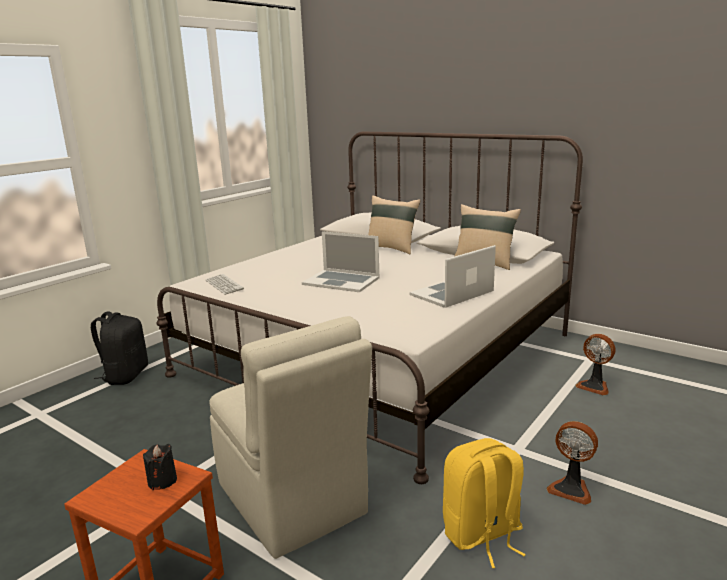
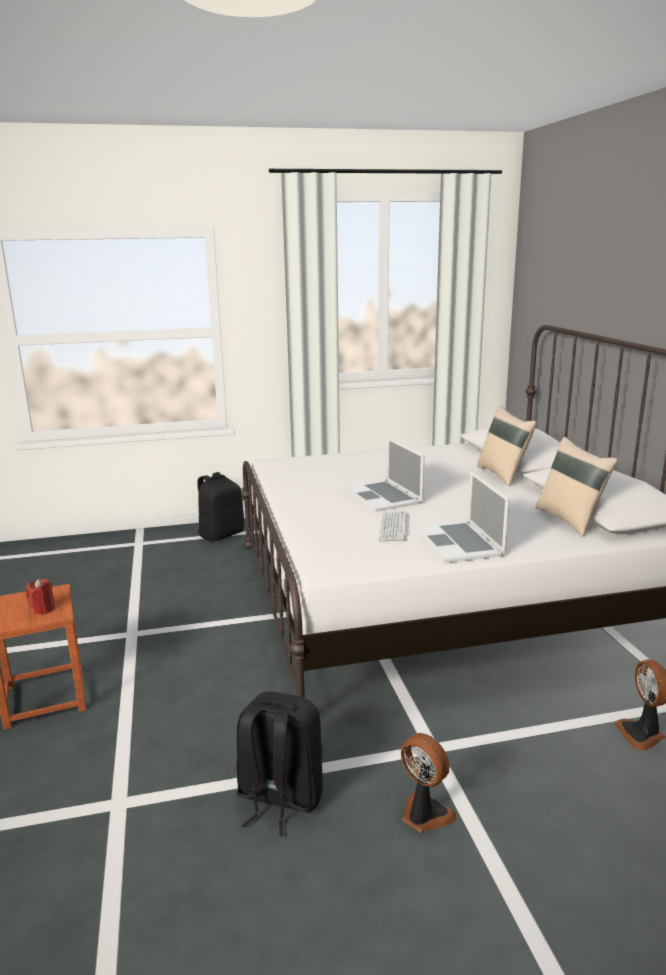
camera: 40 degrees right, 0 degrees up
(162, 481) = (42, 609): black candle -> red candle
(224, 285) = (285, 471): keyboard -> keyboard (392, 527)
(292, 501) = (191, 685): beige chair -> none
(452, 293) = (459, 541): laptop -> laptop turned 105 degrees counterclockwise
(482, 535) = (279, 798): yellow backpack -> black backpack
(571, 489) = (424, 815): fan -> fan turned 150 degrees clockwise

